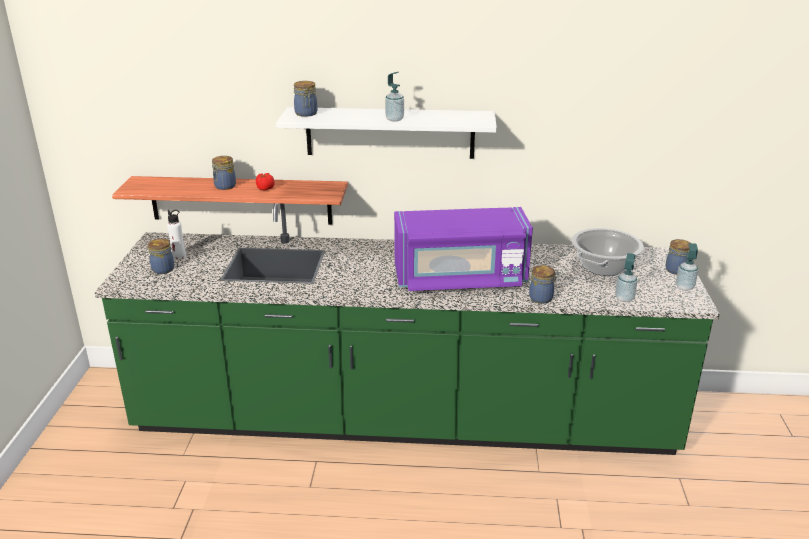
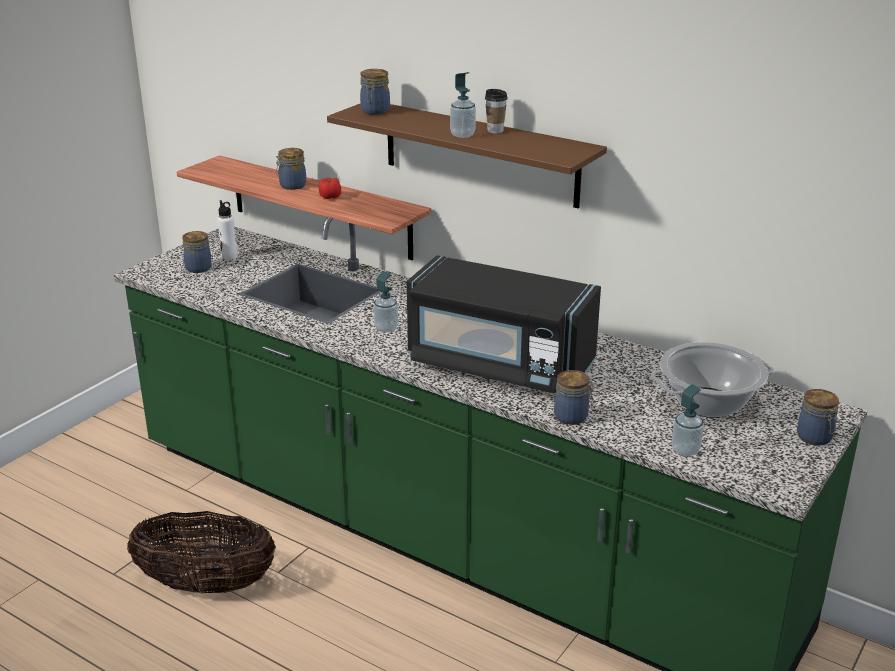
camera: 30 degrees right, 0 degrees up
(264, 517) = (206, 585): none -> basket
(390, 133) = (480, 153): white shelf -> brown shelf
(410, 113) = (495, 131): none -> cup
(460, 279) = (498, 365): purple microwave -> black microwave
(684, 287) = (796, 462): soap dispenser -> soap dispenser (386, 328)

